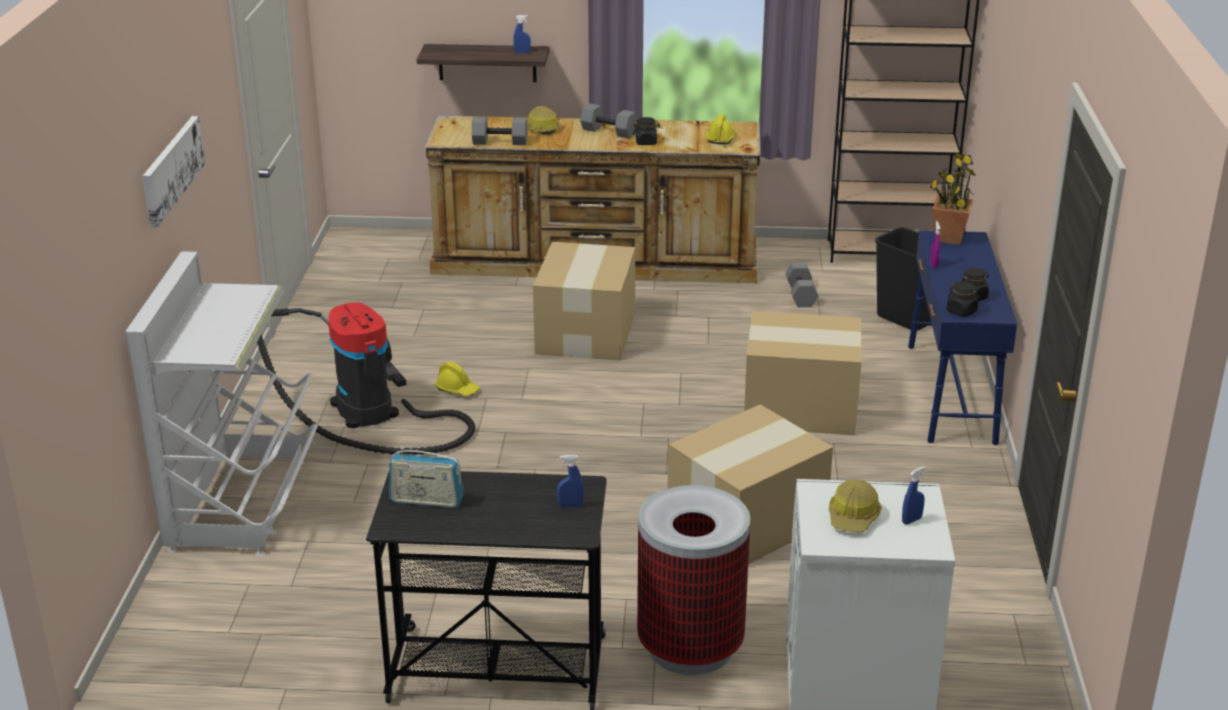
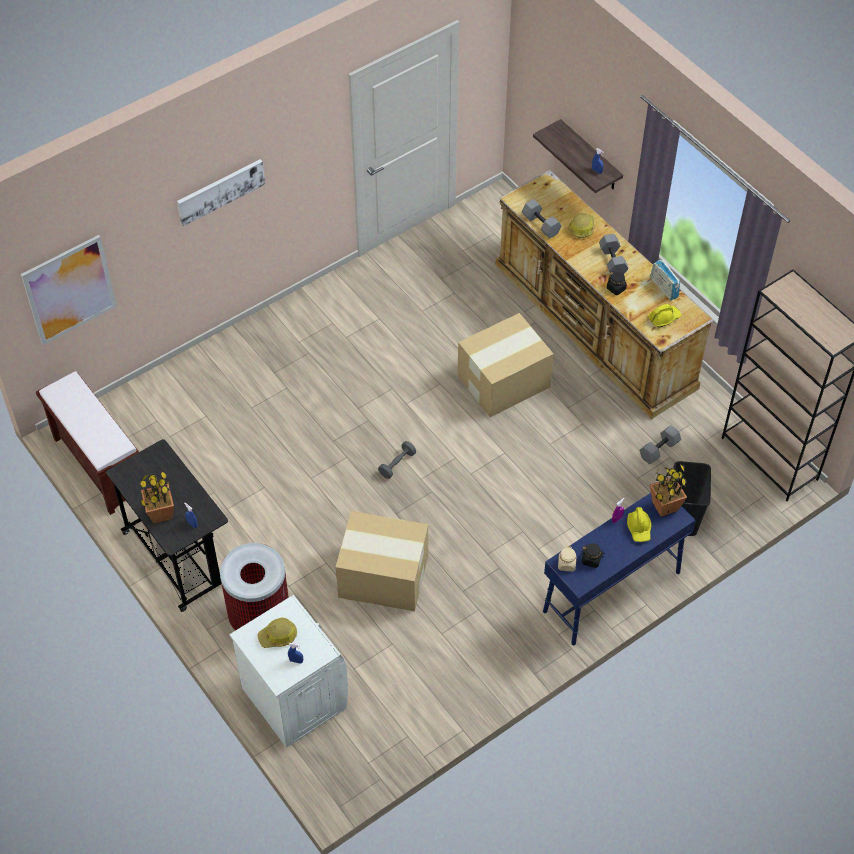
camera: 50 degrees right, 25 degrees up
(75, 349) = (69, 289): none -> picture
(235, 671) = (98, 465): none -> brown bench
(245, 505) = (210, 370): white shoe rack -> none
(369, 413) = (330, 353): vacuum cleaner -> none
(426, 501) = (150, 470): radio -> radio (664, 288)
(457, 389) = (388, 370): yellow hard hat -> yellow hard hat (639, 528)
(514, 523) = (160, 513): none -> potted plant
(597, 441) = (397, 464): none -> grey dumbbell
(802, 408) = (523, 531): cardboard box -> none
(961, 311) = (566, 564): black jar -> beige jar

